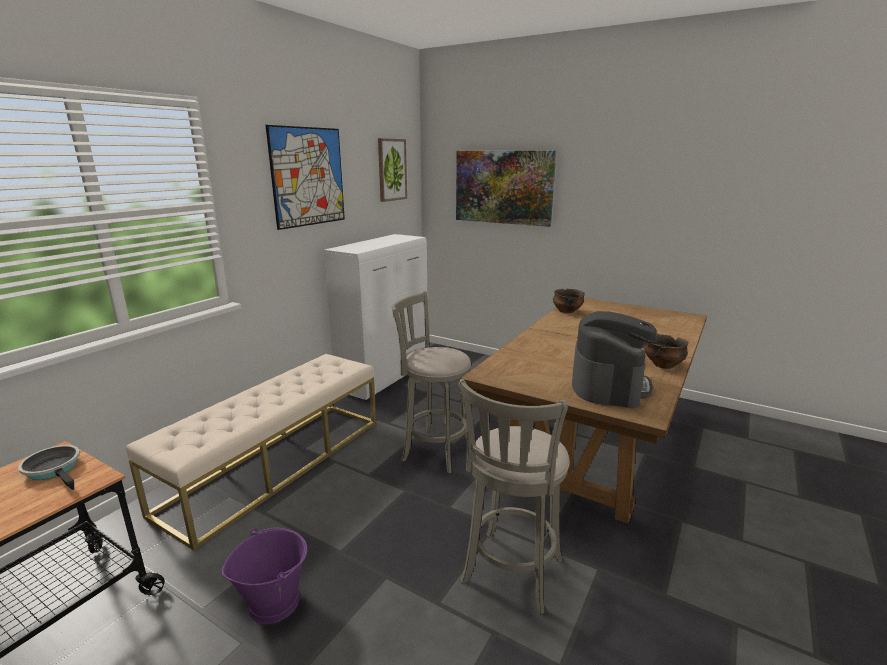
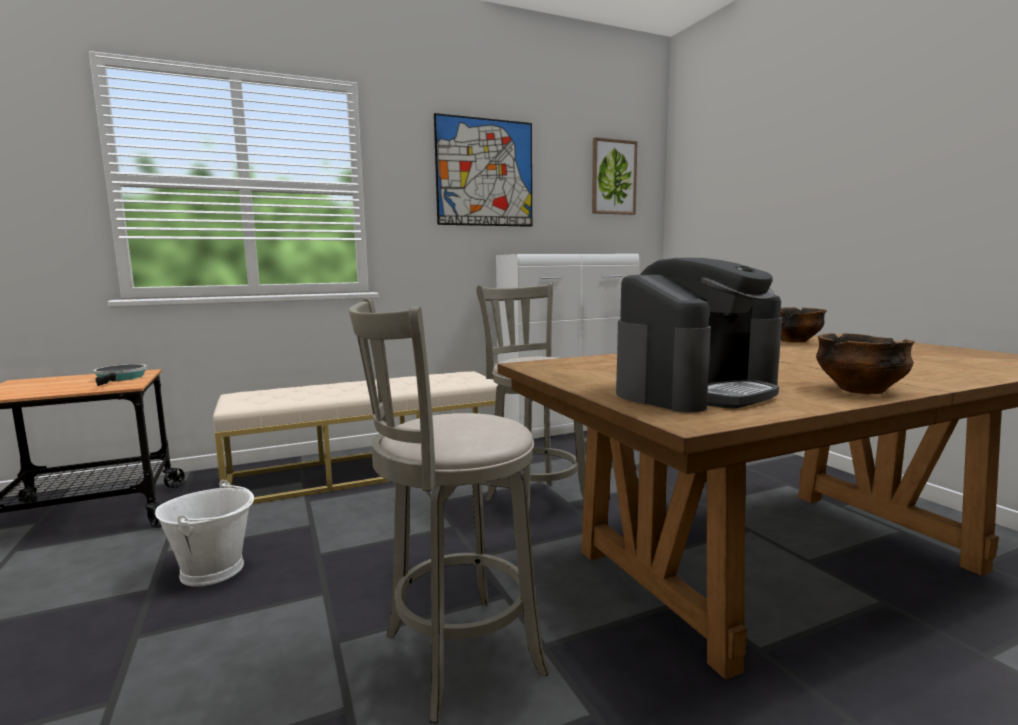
camera: 35 degrees right, 10 degrees down
(274, 602) = (213, 569): purple bucket -> white bucket
(503, 187) = (756, 184): picture -> none

